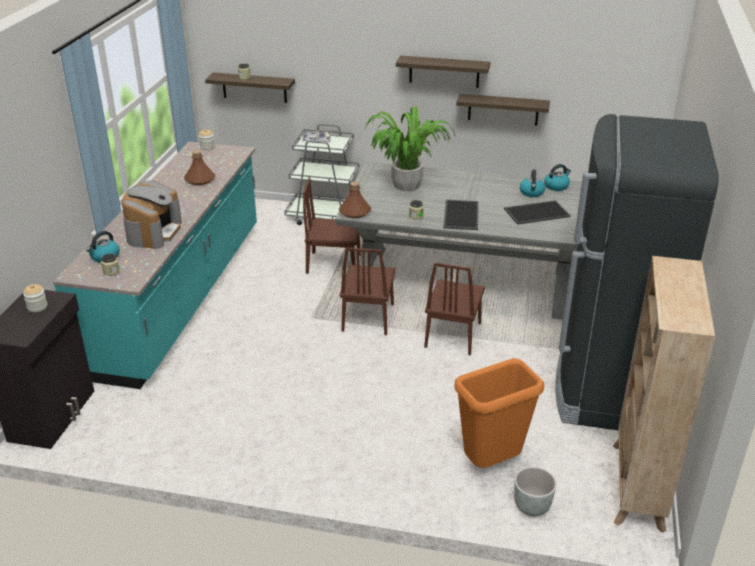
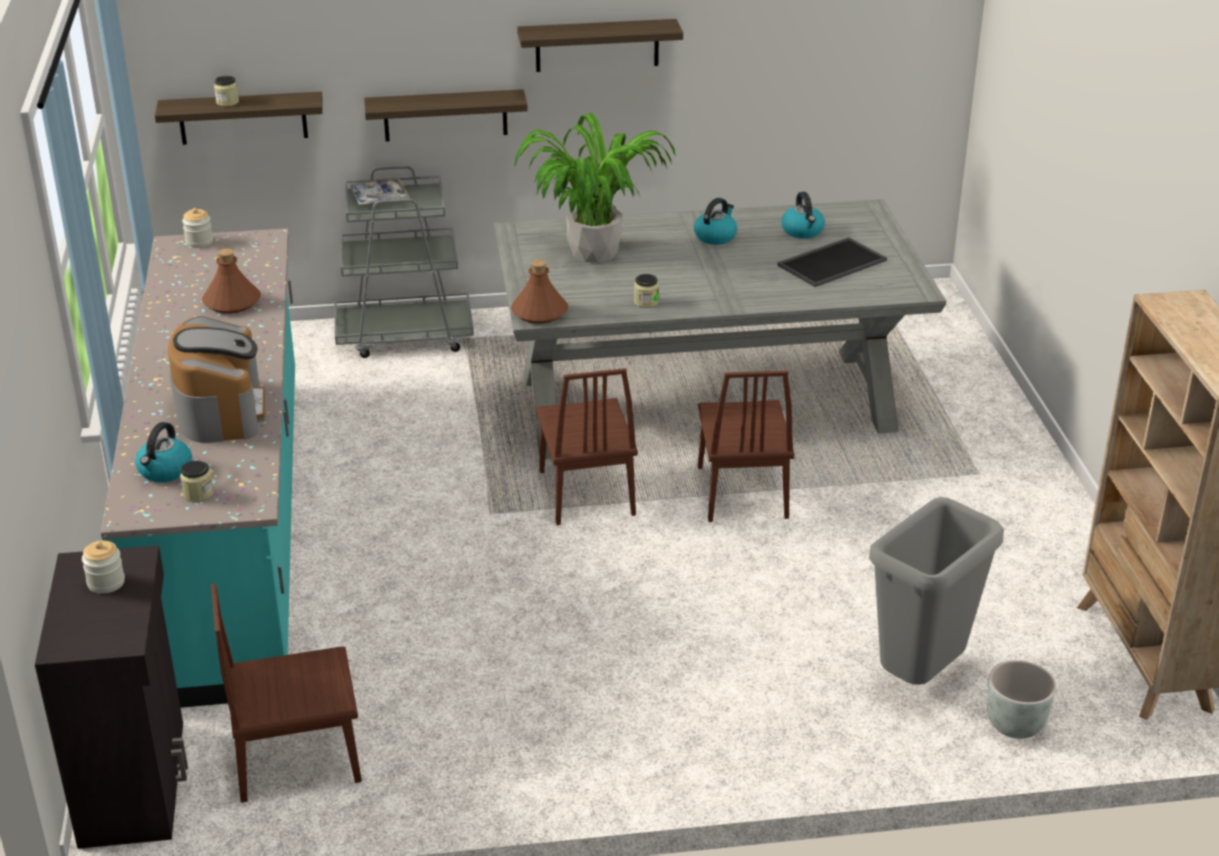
camera: 20 degrees left, 0 degrees up
(333, 264) = (471, 414): brown chair -> brown chair (297, 758)
(460, 215) = (715, 287): tray -> none
(491, 465) = (920, 679): orange trash can -> grey trash can
(503, 109) = (702, 97): shelf -> shelf (445, 115)
(556, 186) = (833, 214): kettle -> kettle (715, 236)
(607, 390) = (1021, 526): black fridge -> none

